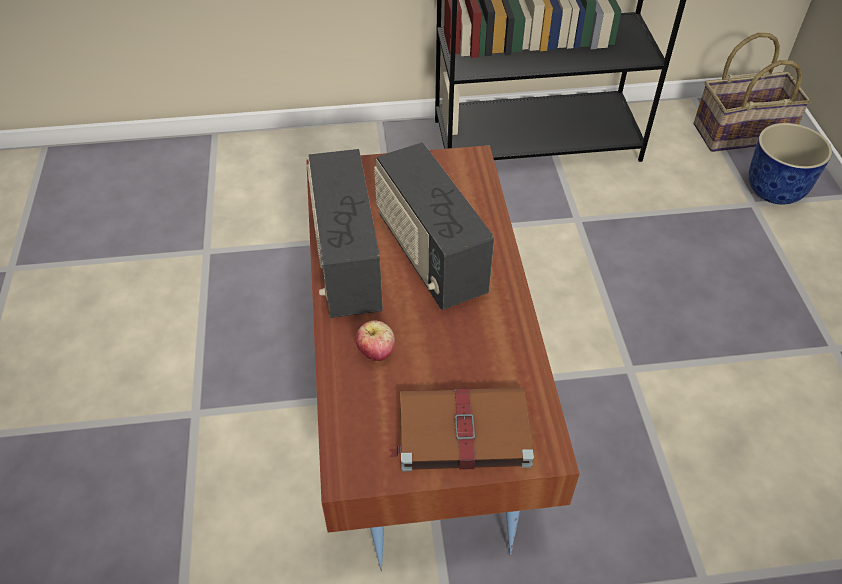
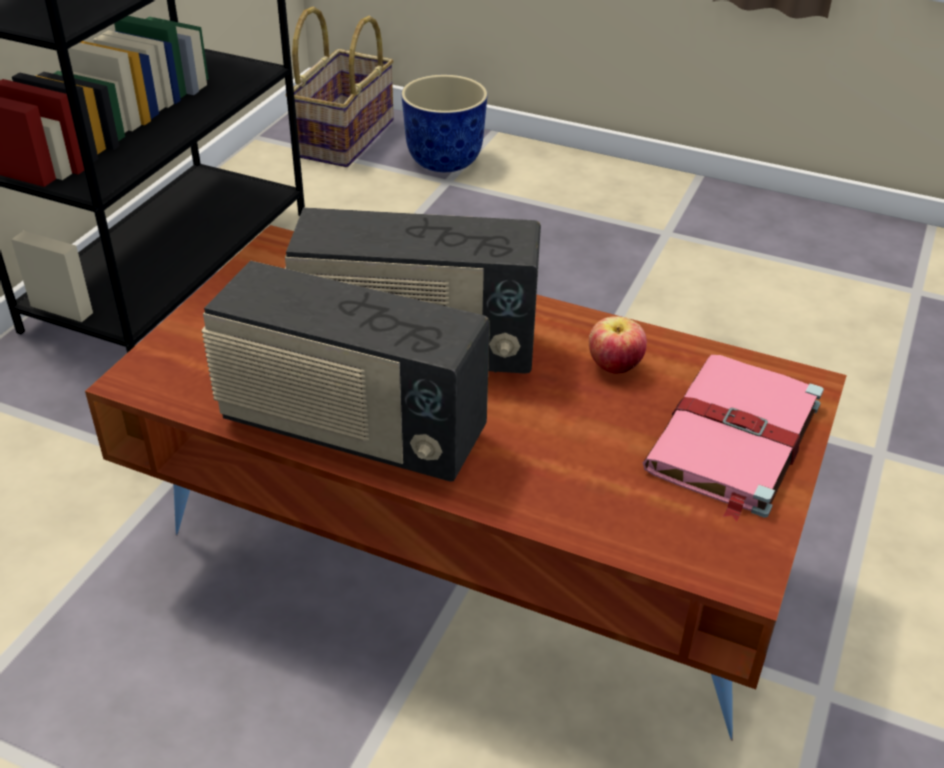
camera: 60 degrees left, 10 degrees down
(376, 352) = (548, 465): apple -> apple (614, 367)
(461, 431) = (733, 440): brown book -> pink book

